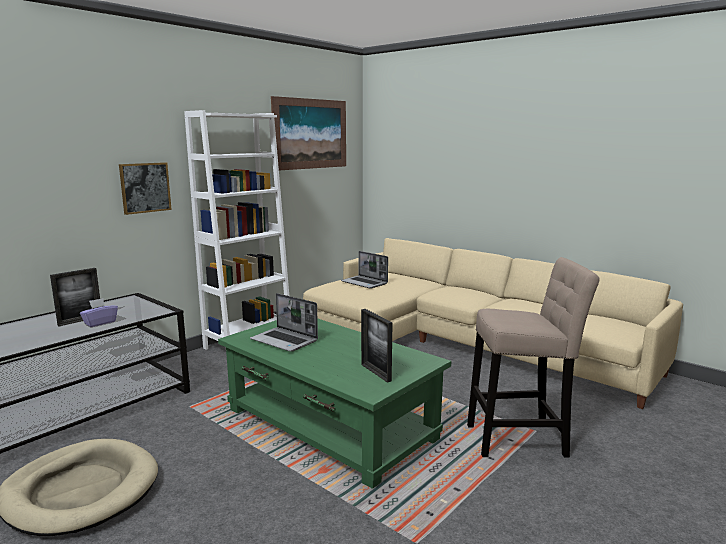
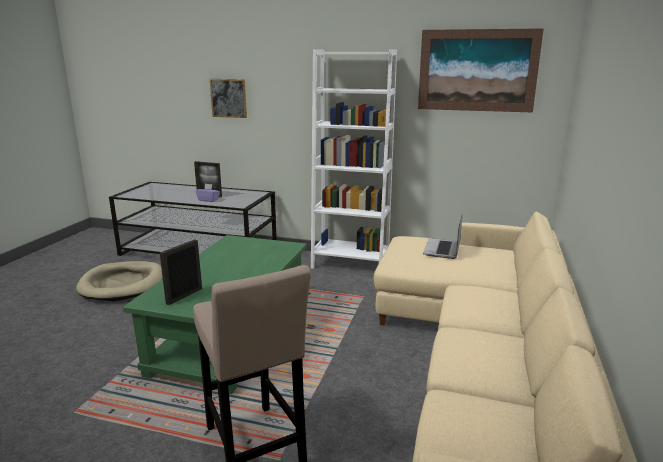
camera: 65 degrees right, 5 degrees up
(145, 187) = (287, 112): picture -> picture (228, 98)
(285, 341) = (235, 253): laptop -> none

